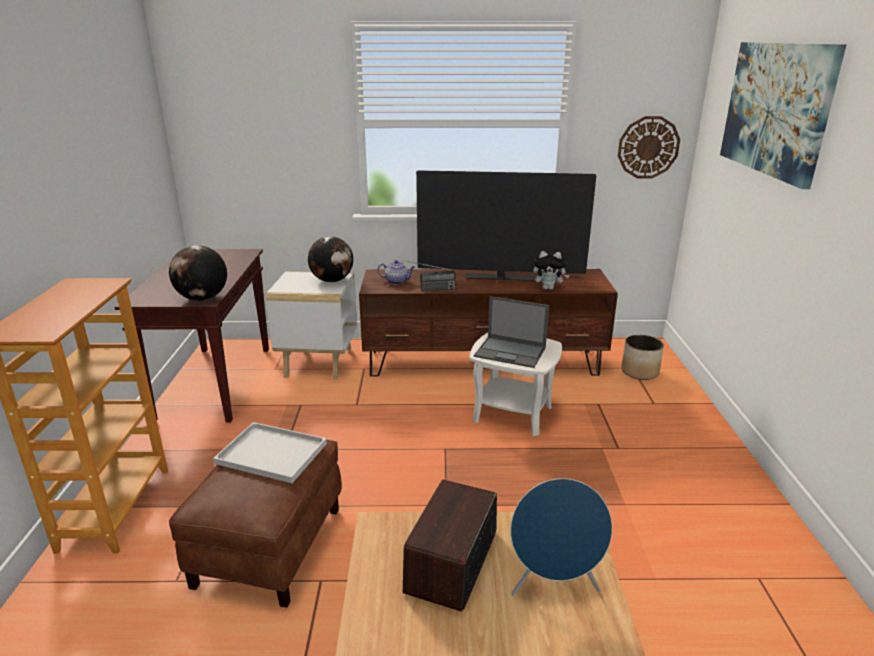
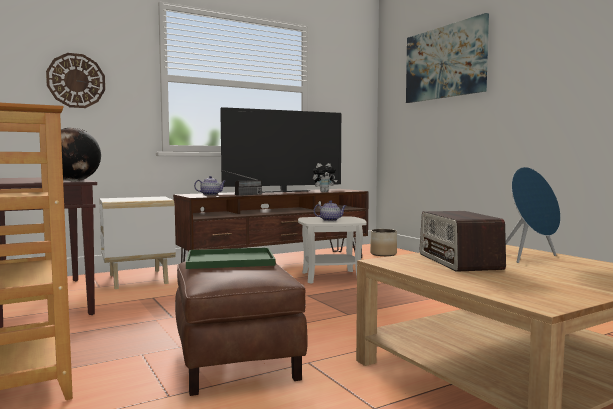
camera: 30 degrees left, 20 degrees down
(269, 453) = (228, 260): white tray -> green tray
(332, 280) = (153, 197): globe -> none
(511, 352) = (330, 220): laptop -> teapot
(648, 147) = (353, 109): wall clock -> wall clock (76, 80)

